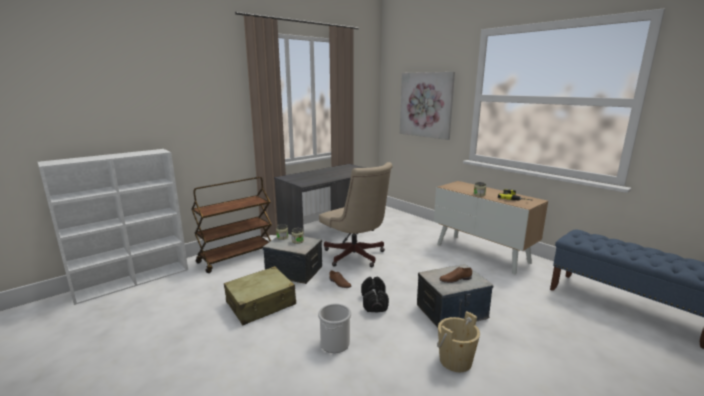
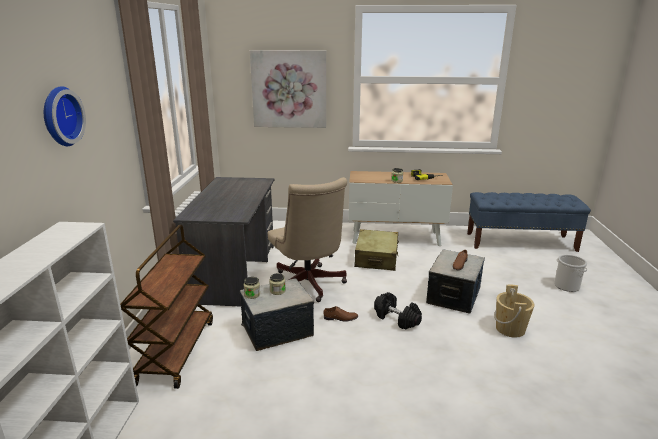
camera: 45 degrees left, 5 degrees up
(182, 93) = (59, 116): none -> wall clock
(261, 304) = (309, 379): beige suitcase -> beige suitcase (376, 258)
(335, 343) = (430, 369): bucket -> bucket (566, 286)
(356, 257) = (308, 286): beige office chair -> beige office chair turned 60 degrees clockwise

